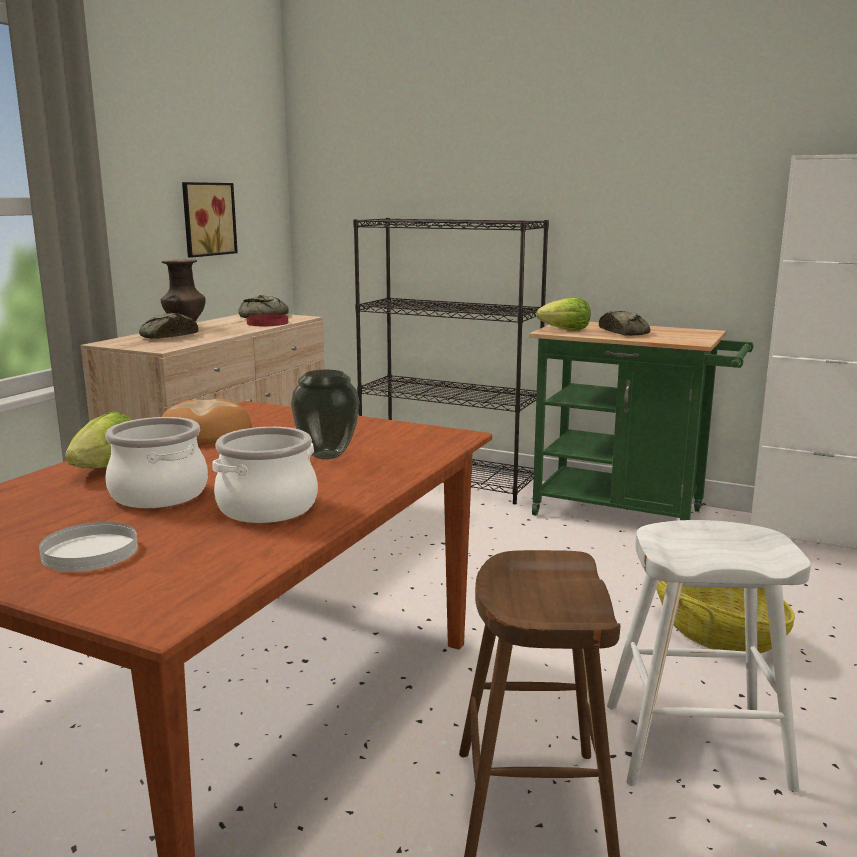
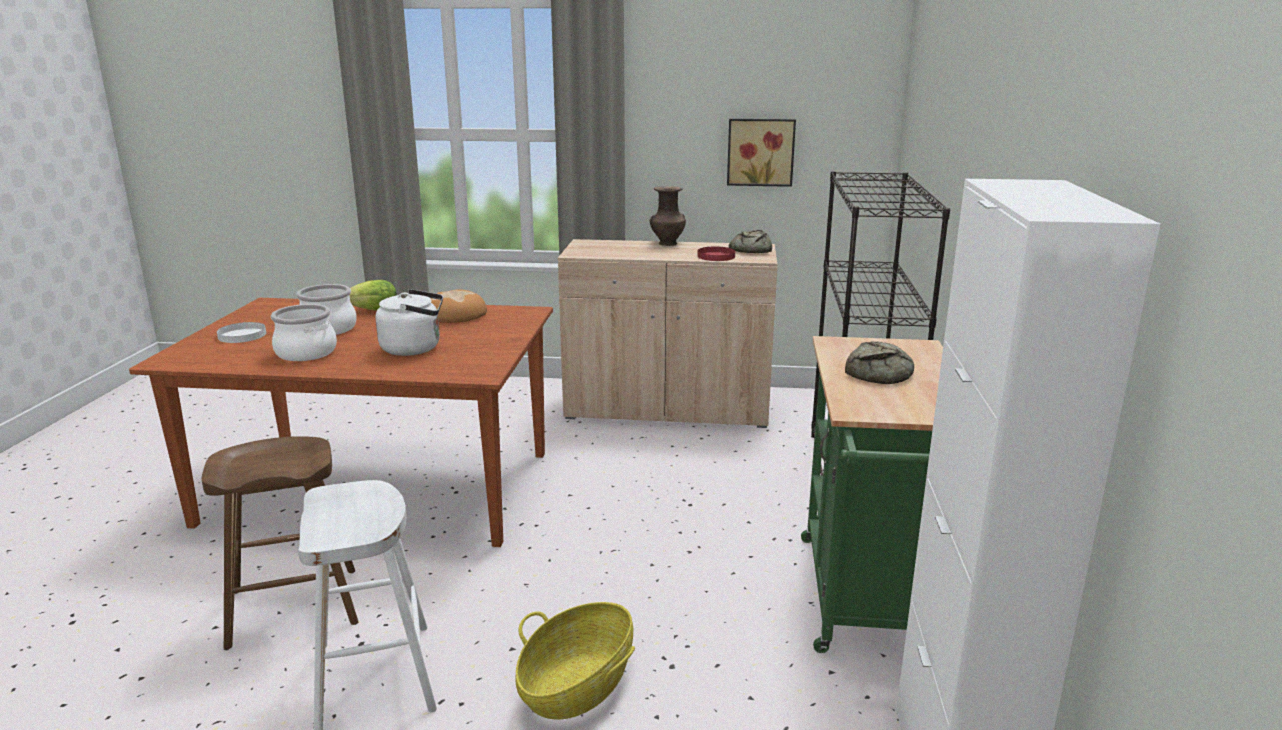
camera: 70 degrees right, 5 degrees up
(166, 336) = (624, 247): bread -> none
(328, 455) = (415, 348): vase -> white kettle
(566, 330) = (854, 348): lettuce -> none

